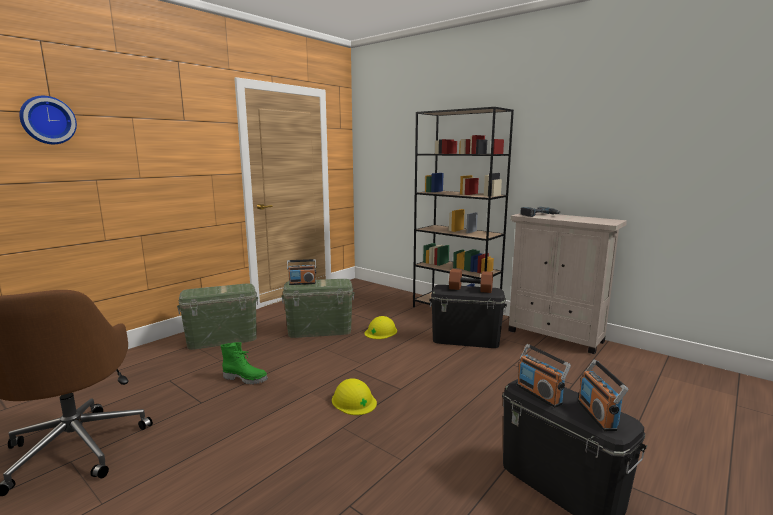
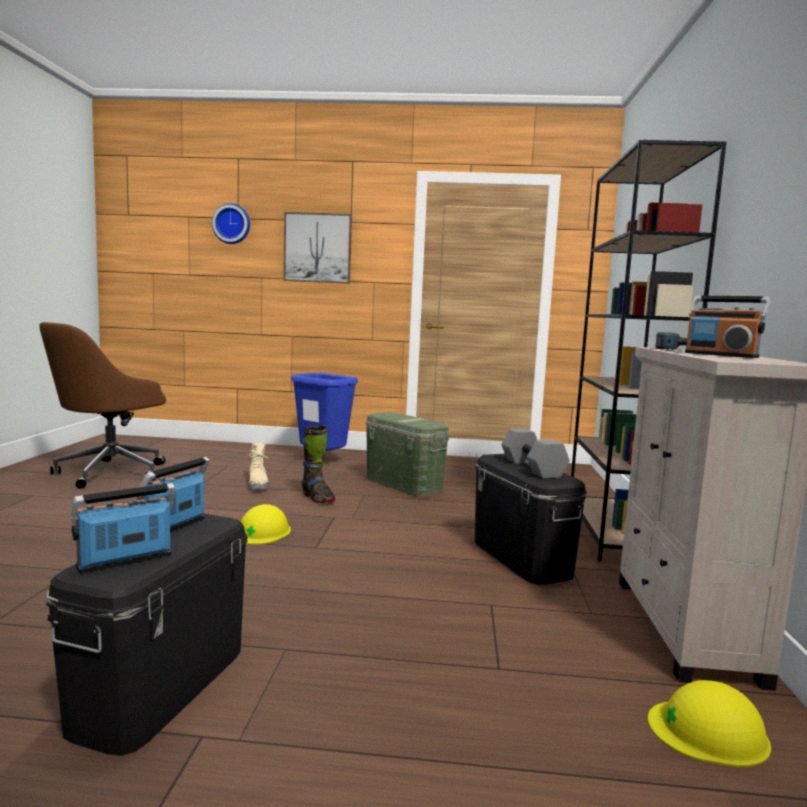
camera: 55 degrees right, 5 degrees down
(156, 146) = (317, 248): none -> picture
(222, 339) = (323, 460): green storage box -> blue trash can
(246, 379) = (258, 485): green boot -> beige boot
(302, 283) = (393, 415): radio -> radio (721, 355)
(309, 364) = (317, 498): none -> black boot
(381, 332) = (452, 509): yellow hard hat -> yellow hard hat (708, 731)
(470, 289) = (531, 468): brown dumbbell -> grey dumbbell

